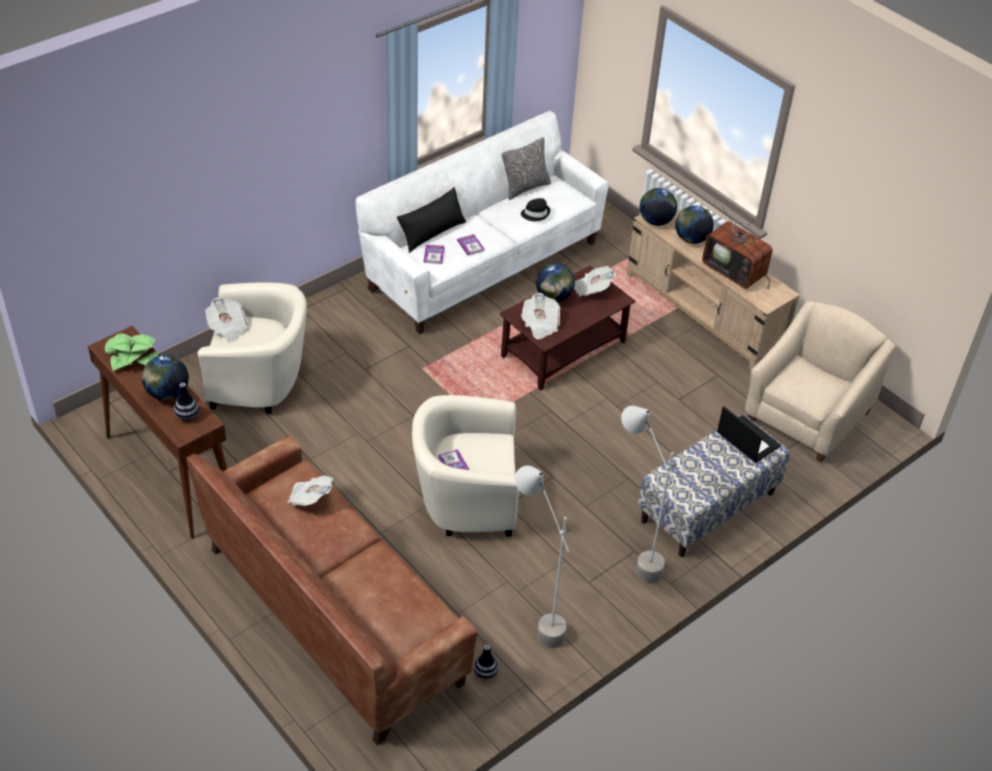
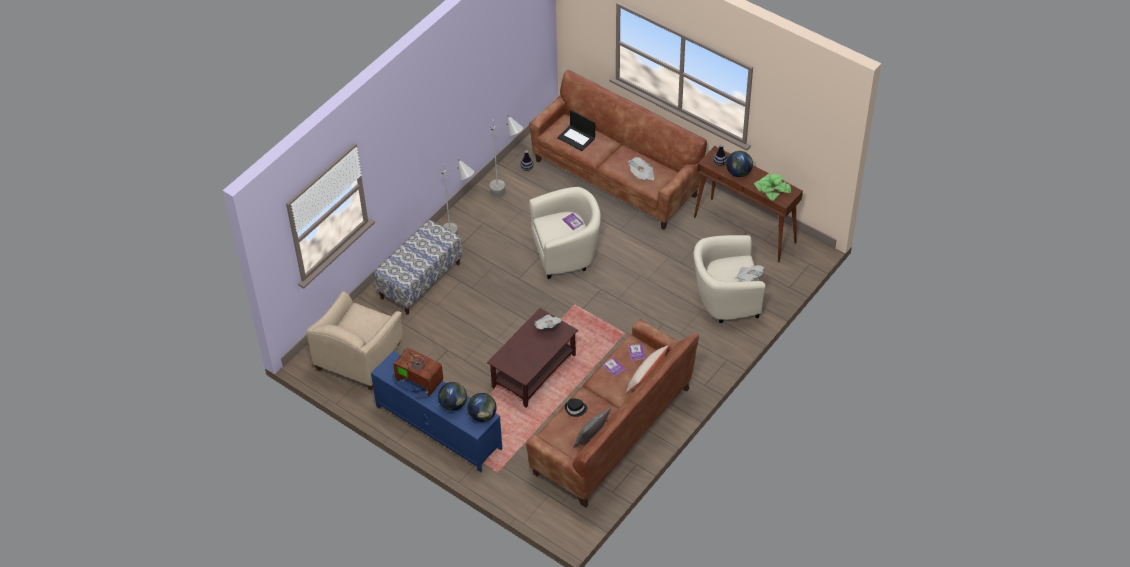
camera: 170 degrees right, 5 degrees up
(431, 233) = (646, 376): black pillow -> beige pillow
(483, 265) = (612, 431): white sofa -> brown sofa
(553, 297) = (544, 351): globe -> none
(592, 289) = (519, 364): newspaper -> none
(703, 312) = (438, 427): beige tv stand -> blue tv stand
(747, 439) = (400, 272): laptop -> laptop (576, 138)

